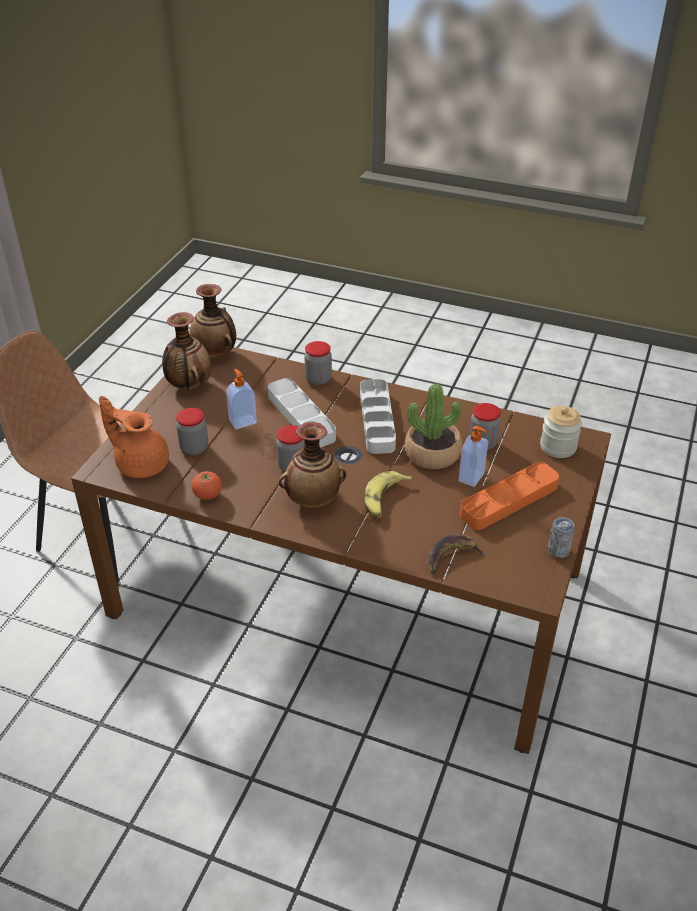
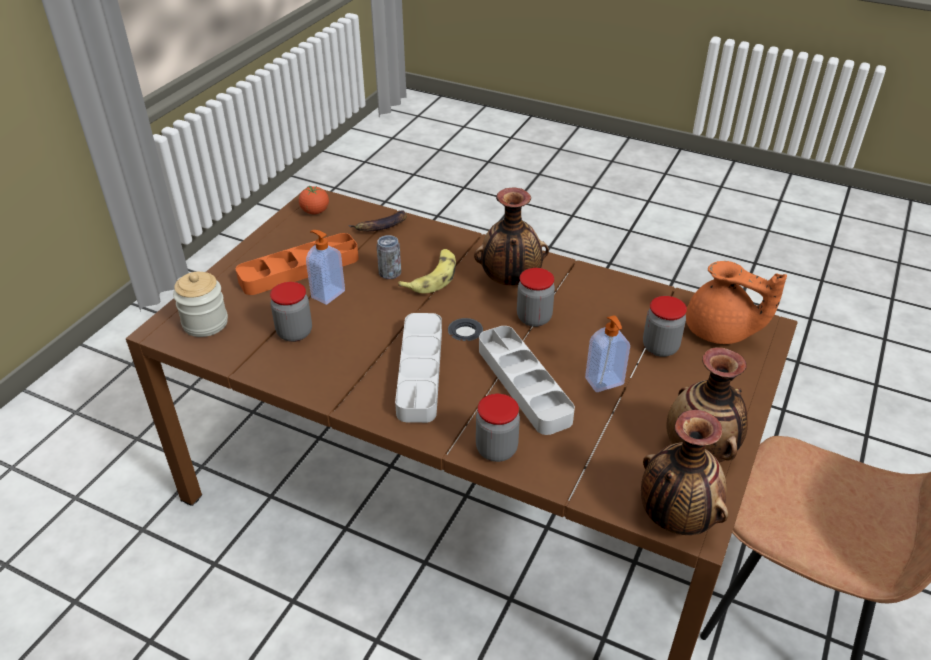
camera: 175 degrees left, 0 degrees up
(208, 495) = (628, 292): tomato -> tomato (315, 212)
(432, 453) = (362, 324): potted plant -> none
(558, 551) = (278, 225): can -> can (390, 273)

